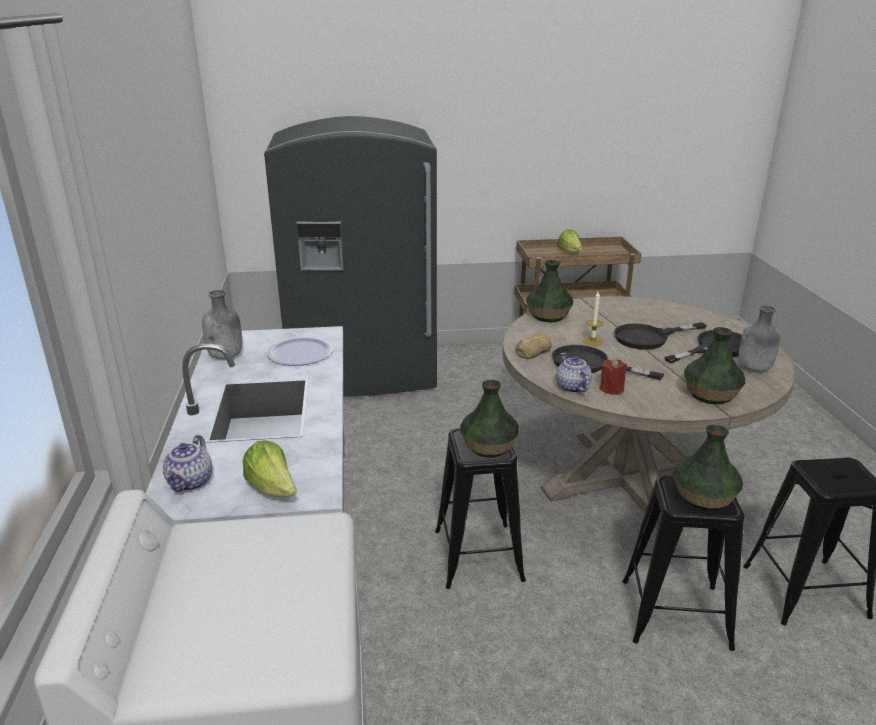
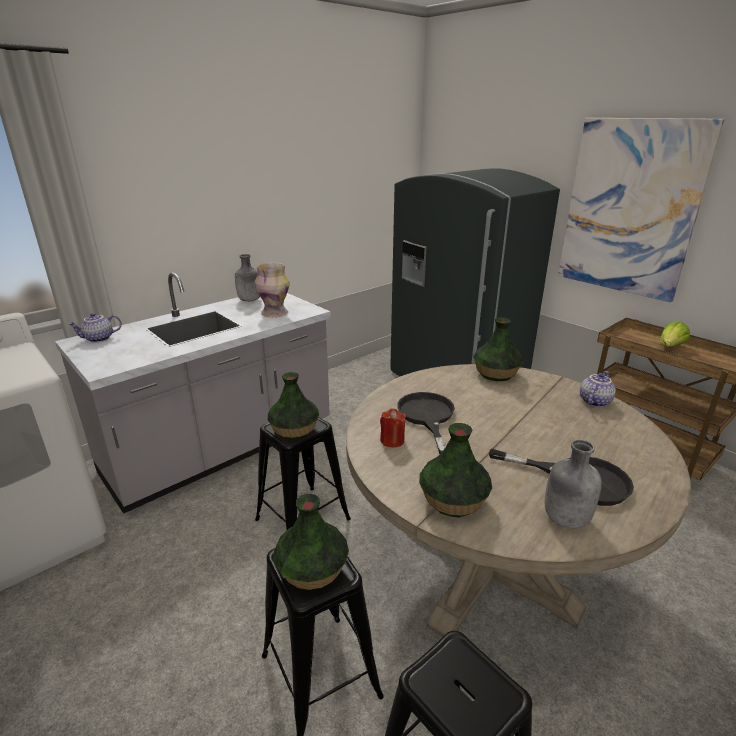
camera: 55 degrees right, 0 degrees up
(273, 489) = (101, 358): lettuce -> none
(300, 353) = (275, 313): plate -> vase
(496, 139) = (630, 208): none -> picture
(534, 352) = (416, 387): bread -> none
(571, 387) = (372, 420): teapot -> teapot (594, 401)
(592, 341) = (478, 406): candle -> none
(649, 337) = (534, 432): black frying pan -> none

